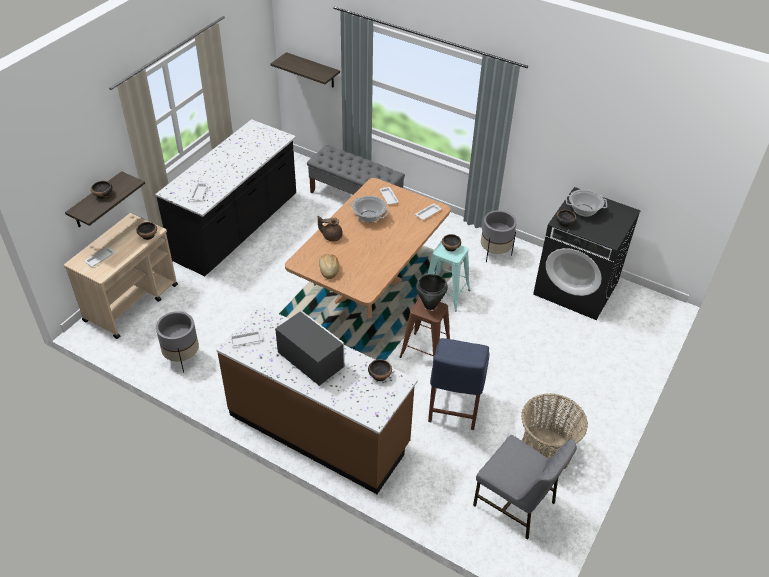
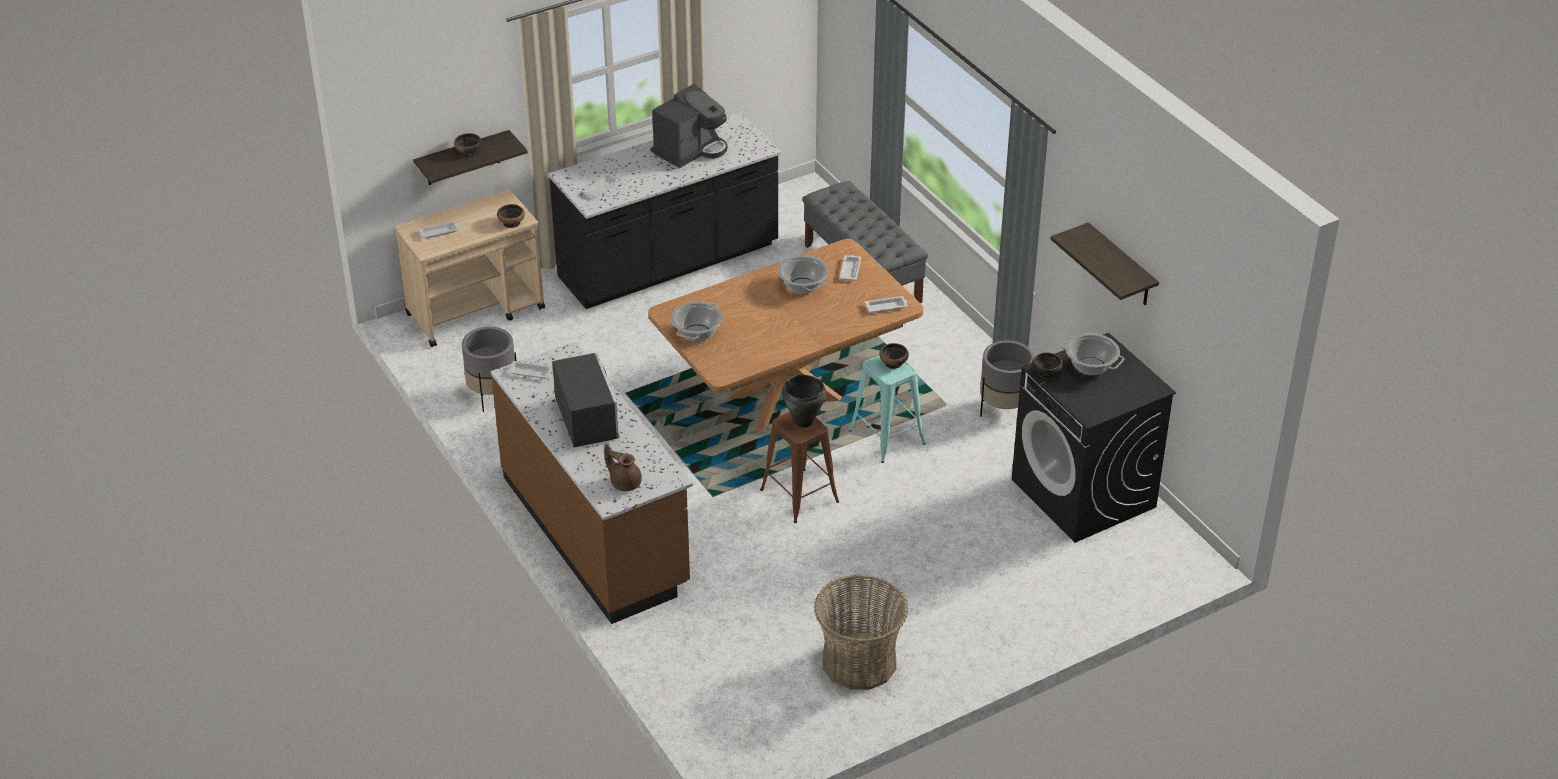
camera: 30 degrees right, 5 degrees down
(238, 151) = (690, 150): none -> coffee machine
(313, 70) = (852, 65): shelf -> shelf (1121, 266)
(328, 270) = (697, 333): bread -> cooking pot
(331, 236) = (734, 295): brown teapot -> brown teapot (624, 482)
(380, 375) = (652, 462): bowl -> none
(453, 409) = (780, 572): blue chair -> none
(516, 504) = (770, 700): grey chair -> none

